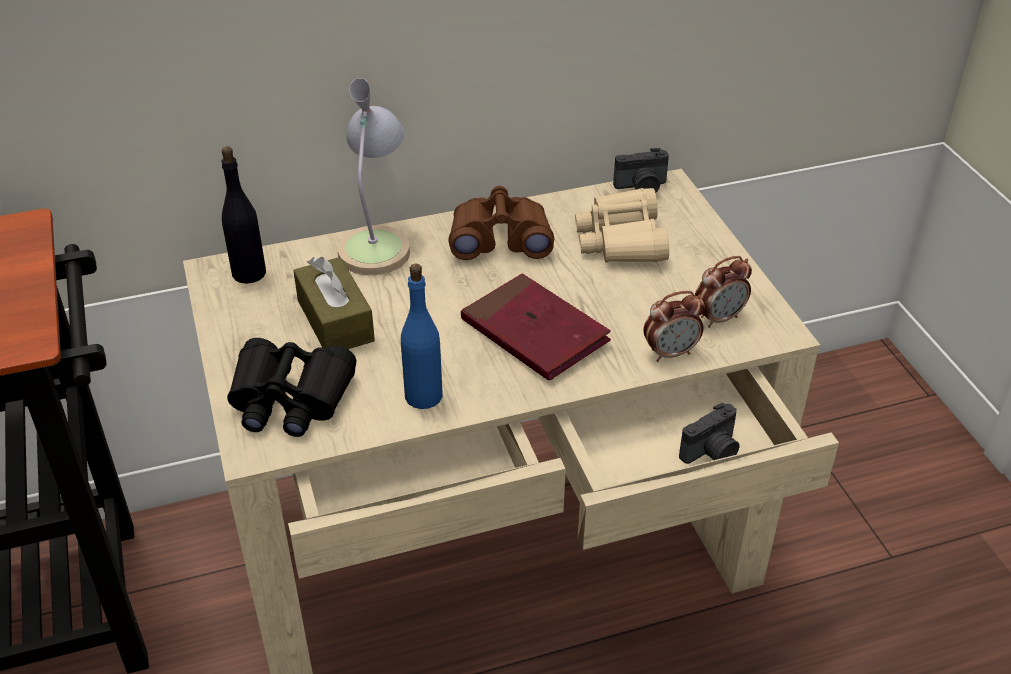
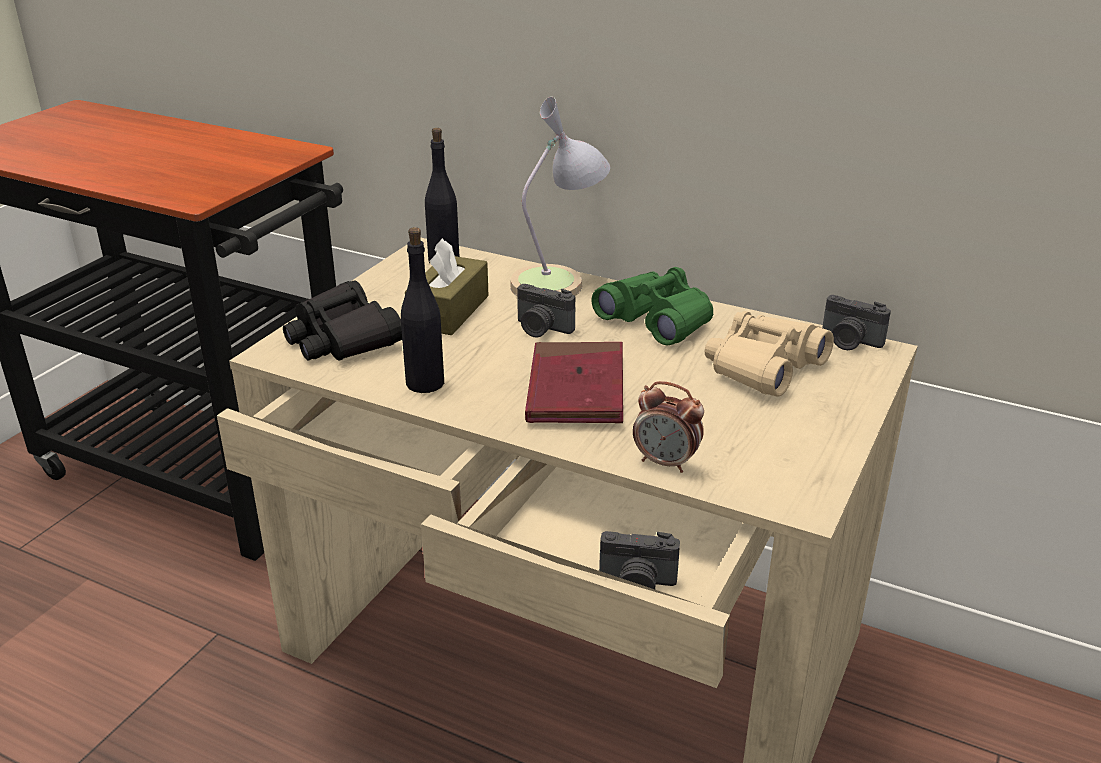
camera: 45 degrees right, 10 degrees down
(423, 395) = (425, 383): blue bottle -> black bottle
(432, 295) = (541, 329): none -> camera
(500, 238) = (657, 320): brown binoculars -> green binoculars
(719, 318) = (758, 463): alarm clock -> none

